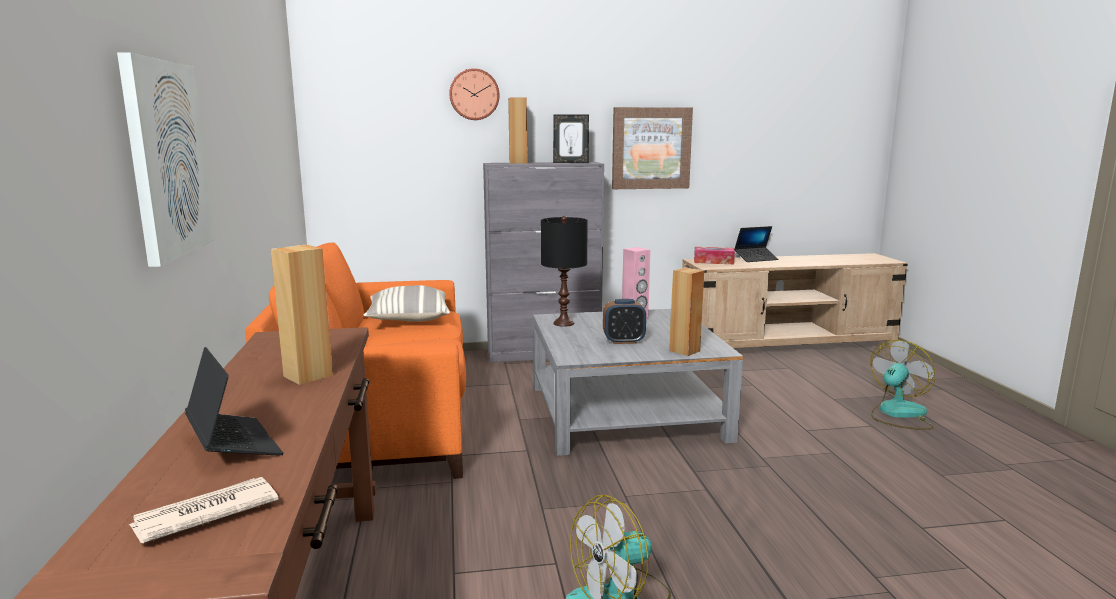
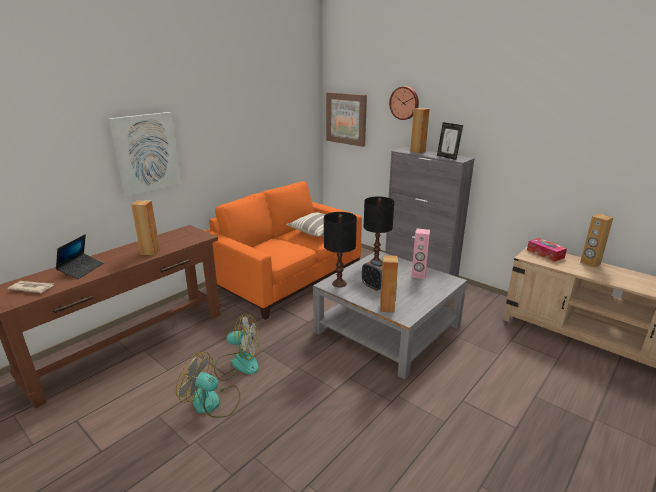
camera: 50 degrees right, 10 degrees up
(582, 353) = (339, 284): none -> black table lamp
(651, 148) = (519, 154): picture -> picture (346, 118)
(756, 259) = (590, 263): laptop -> brown speaker
(898, 414) = (559, 436): fan -> fan (238, 364)

